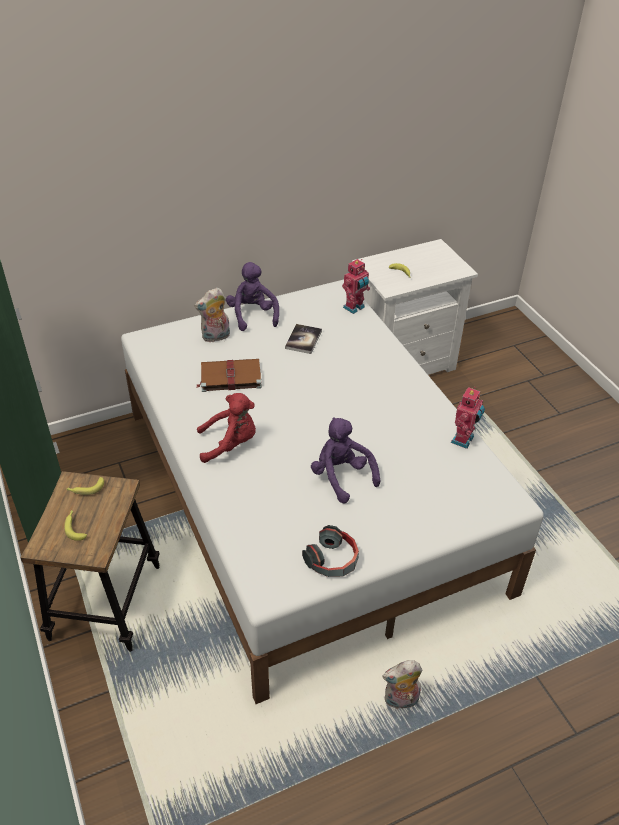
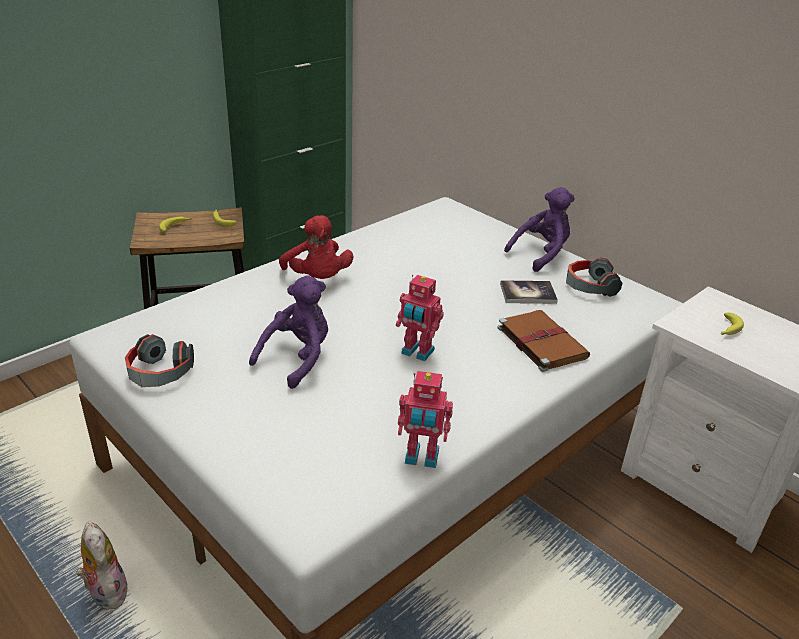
camera: 70 degrees right, 10 degrees down
(215, 337) = (482, 240): plush toy -> none
(229, 377) = (423, 260): brown book -> brown book (540, 341)
(307, 309) = (589, 286): none -> headphones
(355, 308) = (630, 320): toy robot -> toy robot (417, 352)

